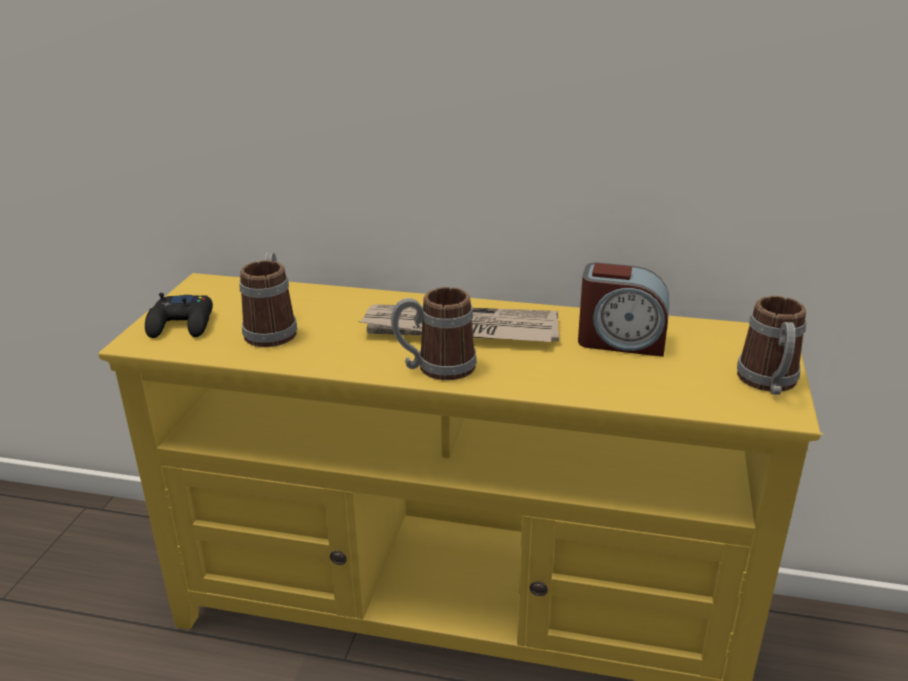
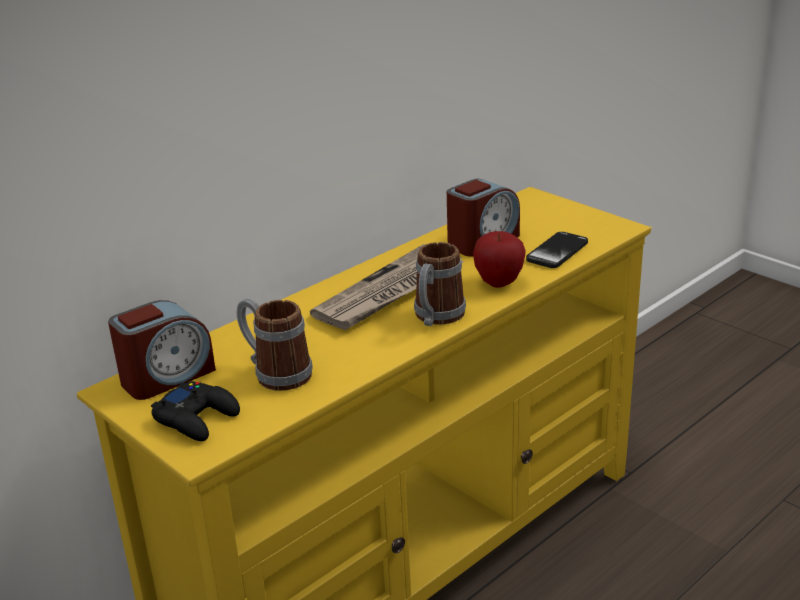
camera: 55 degrees left, 0 degrees up
(233, 293) = (167, 377): none -> alarm clock
(544, 378) = (499, 283): none -> apple
(659, 389) = (557, 252): none -> phone
(769, 384) = (588, 219): mug -> none

